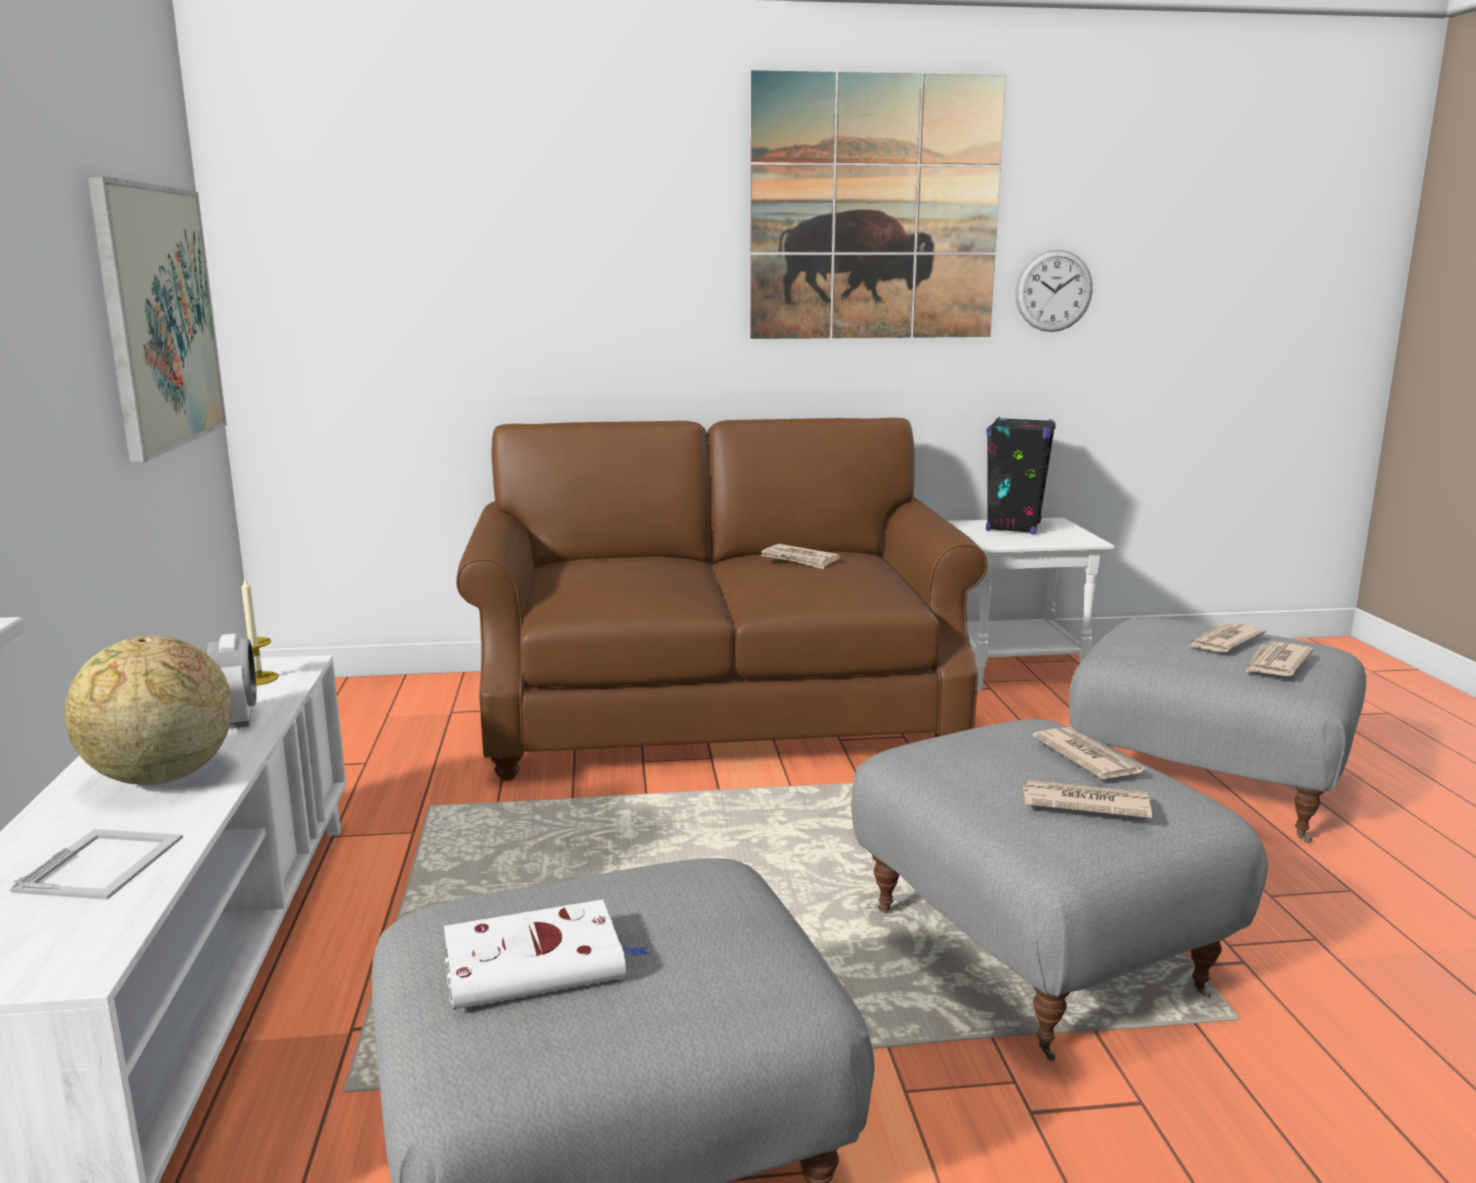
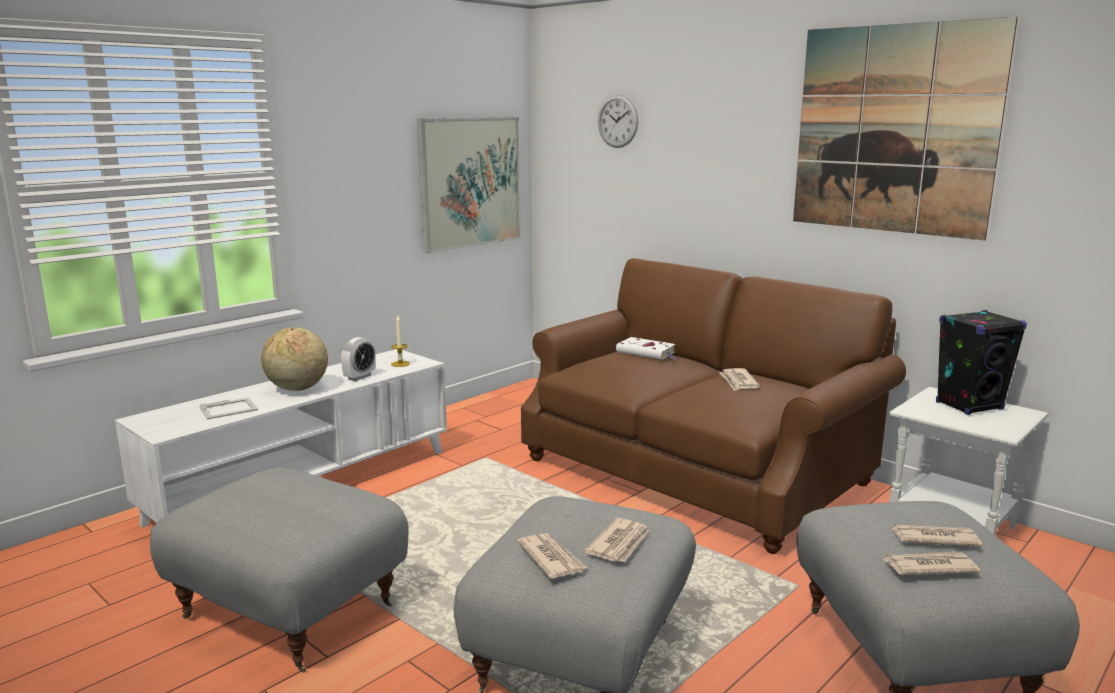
camera: 50 degrees right, 0 degrees up
(539, 964) = (250, 496): white book -> white book (647, 352)
(1053, 291) = (1055, 206): wall clock -> wall clock (617, 121)

